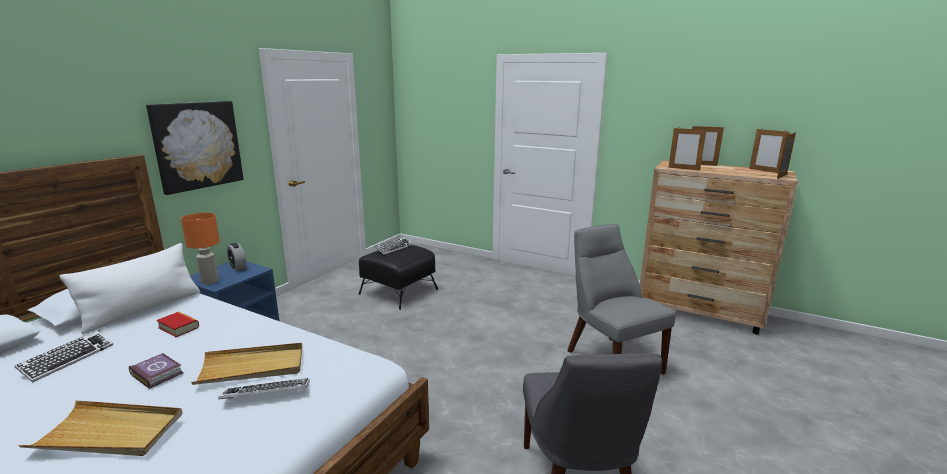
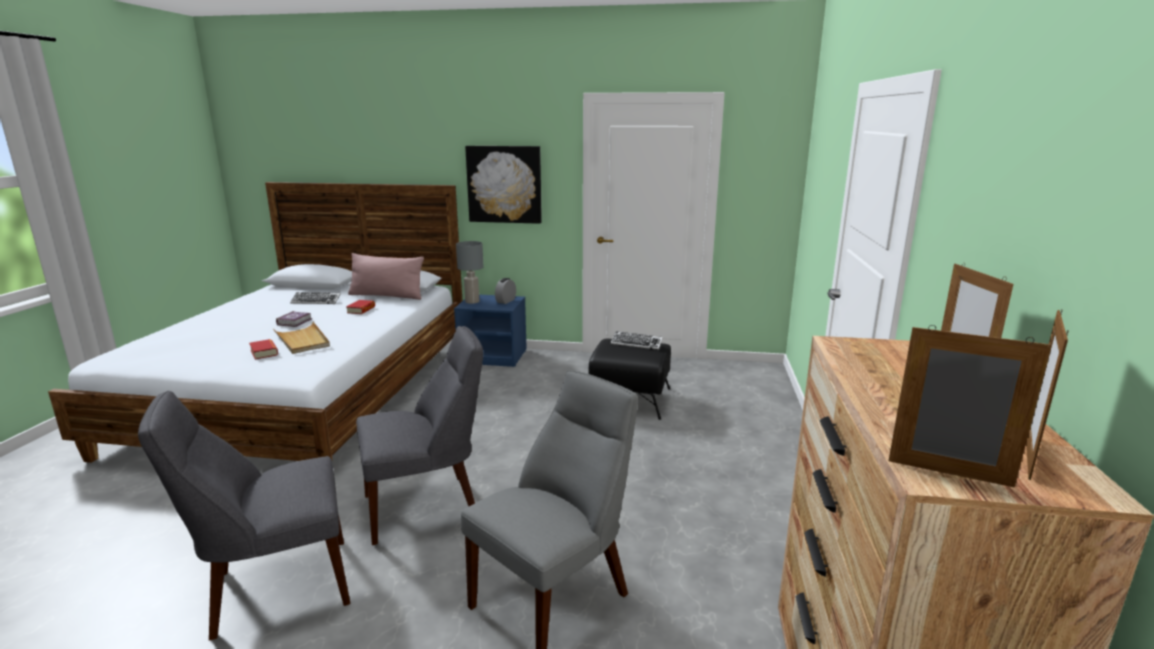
camera: 70 degrees right, 0 degrees up
(109, 433) = (228, 330): beige tray -> none
(143, 310) = (387, 296): white pillow -> pink pillow
(210, 281) = (472, 302): orange table lamp -> grey table lamp
(266, 394) = (264, 352): keyboard -> book
(493, 397) = (427, 506): none -> grey chair
(684, 168) = (851, 358): picture frame -> none

